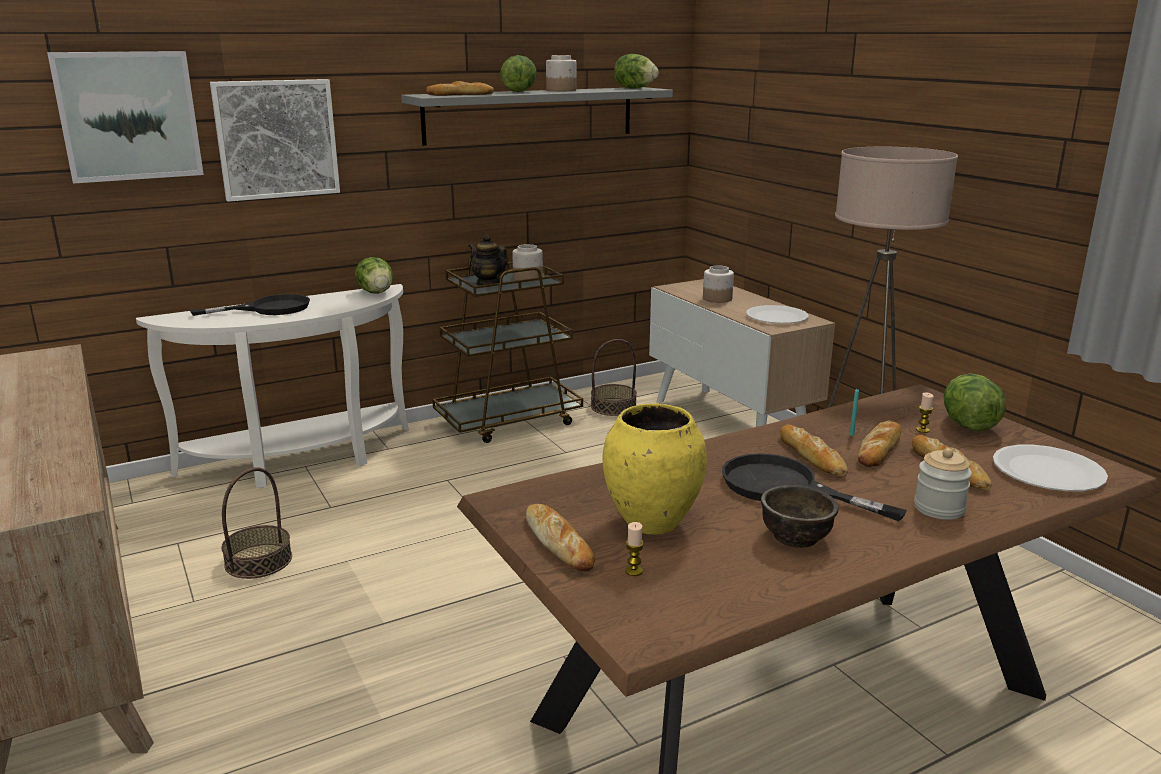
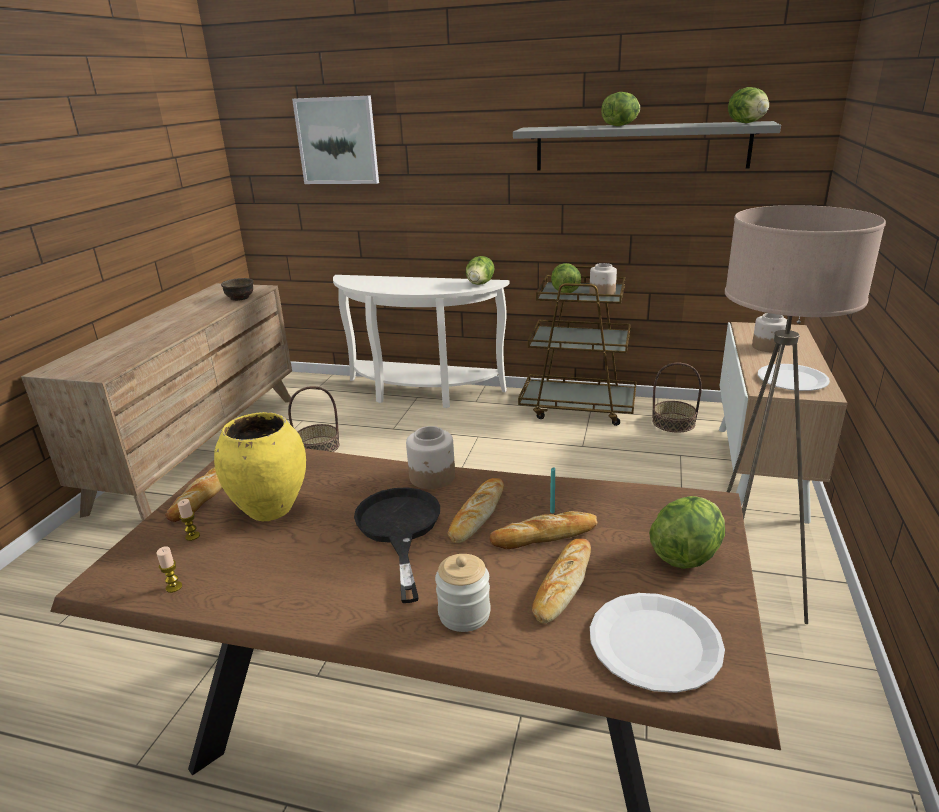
camera: 45 degrees right, 5 degrees up
(269, 309) = (402, 282): black frying pan -> none
(277, 139) = (427, 160): picture -> none
(461, 95) = (555, 128): bread -> none
(488, 283) = (564, 291): teapot -> lettuce
(561, 90) = (665, 124): jar -> jar (432, 477)
(795, 536) = (318, 570): brown bowl -> brown bowl (240, 298)
(922, 430) = (627, 538): candle -> candle (174, 587)

